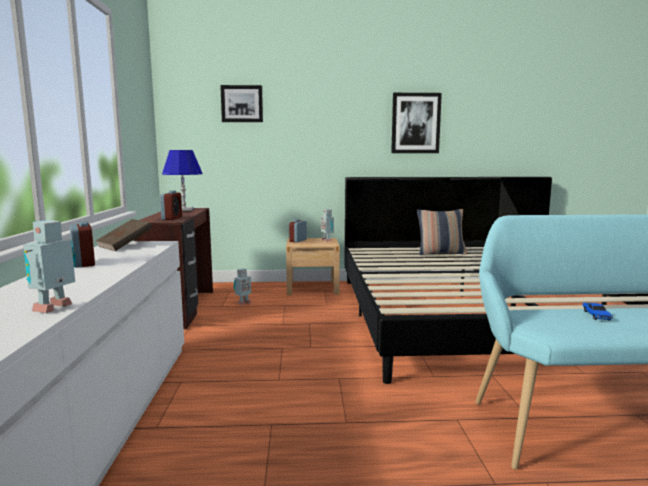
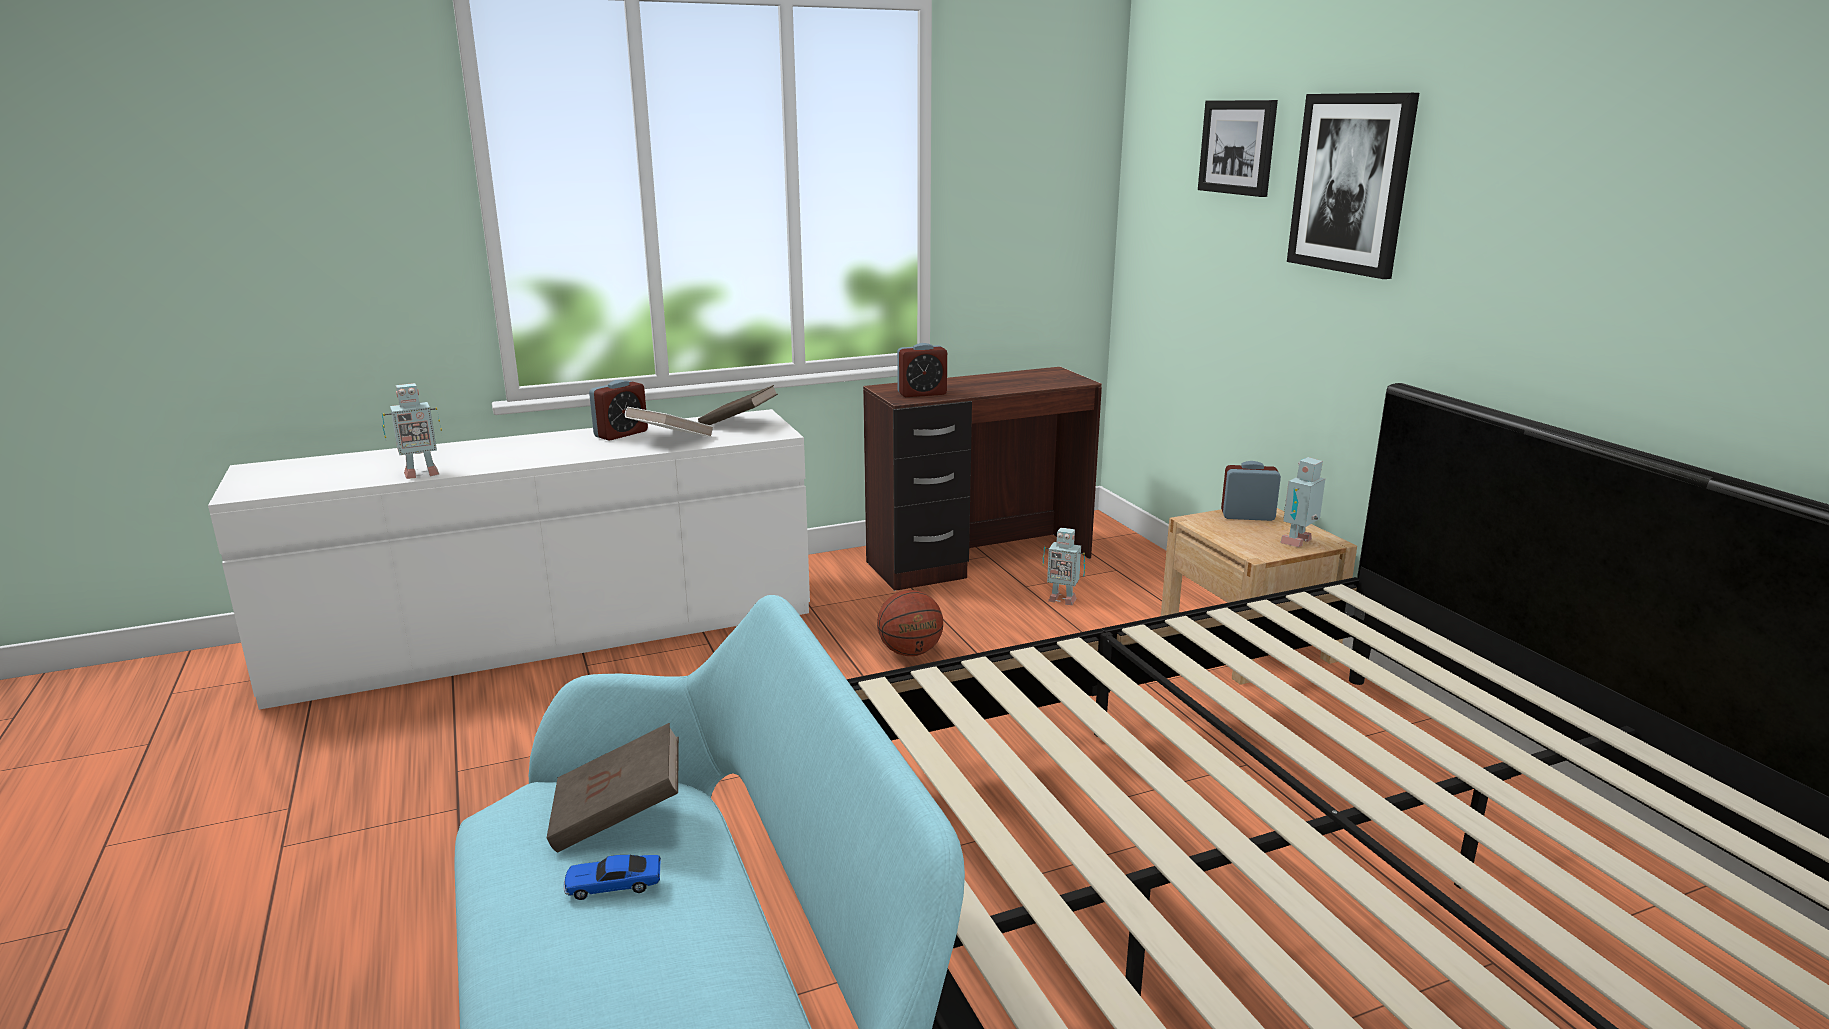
camera: 70 degrees right, 10 degrees up
(56, 308) = (420, 474): toy robot -> toy robot turned 150 degrees clockwise
(127, 256) = (671, 440): none -> white book
(184, 210) = (1040, 378): blue table lamp -> none
(256, 335) = (910, 652): none -> basketball
(415, 123) = (1655, 241): picture -> picture (1351, 183)
(440, 253) = (1479, 720): pillow -> none
(545, 313) = (619, 816): none -> brown book

